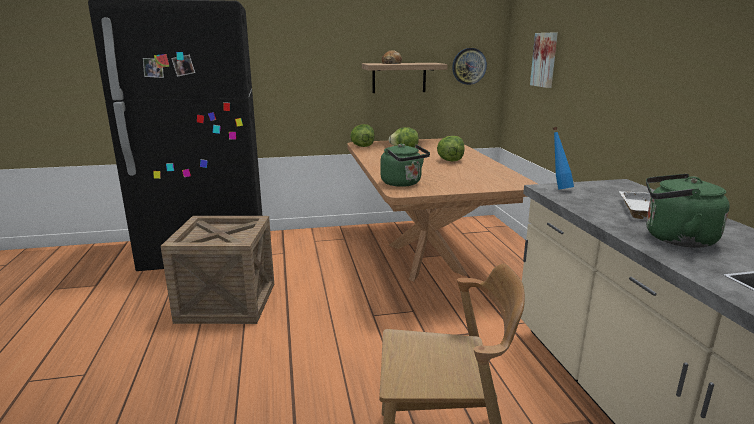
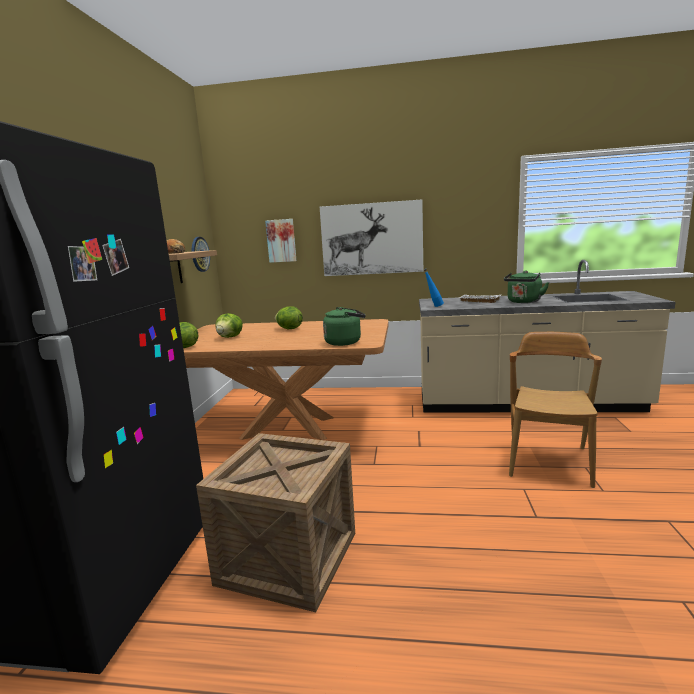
camera: 70 degrees left, 5 degrees down
(619, 70) = (371, 239): none -> picture

